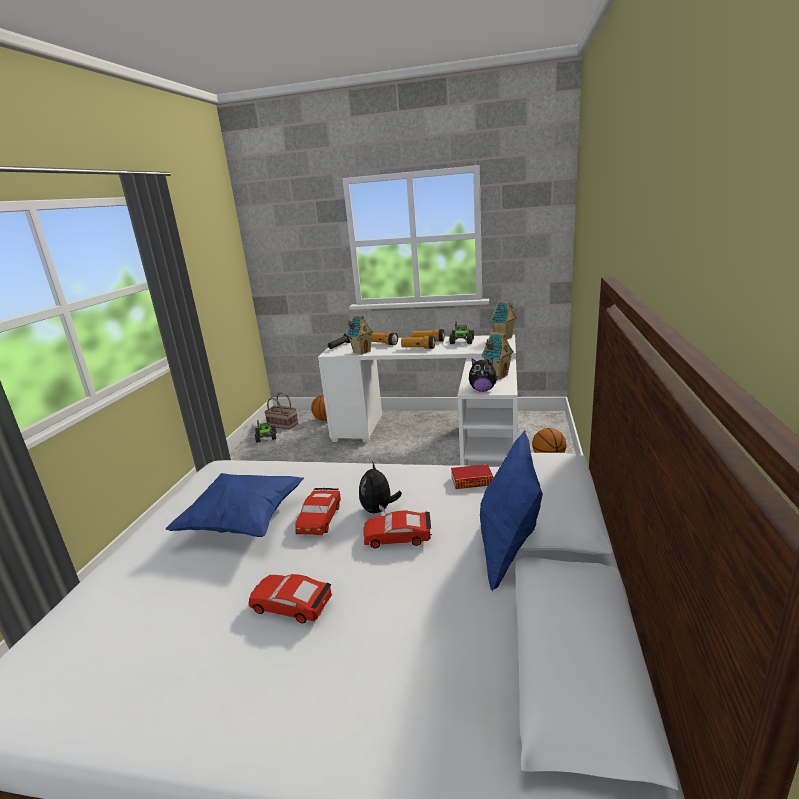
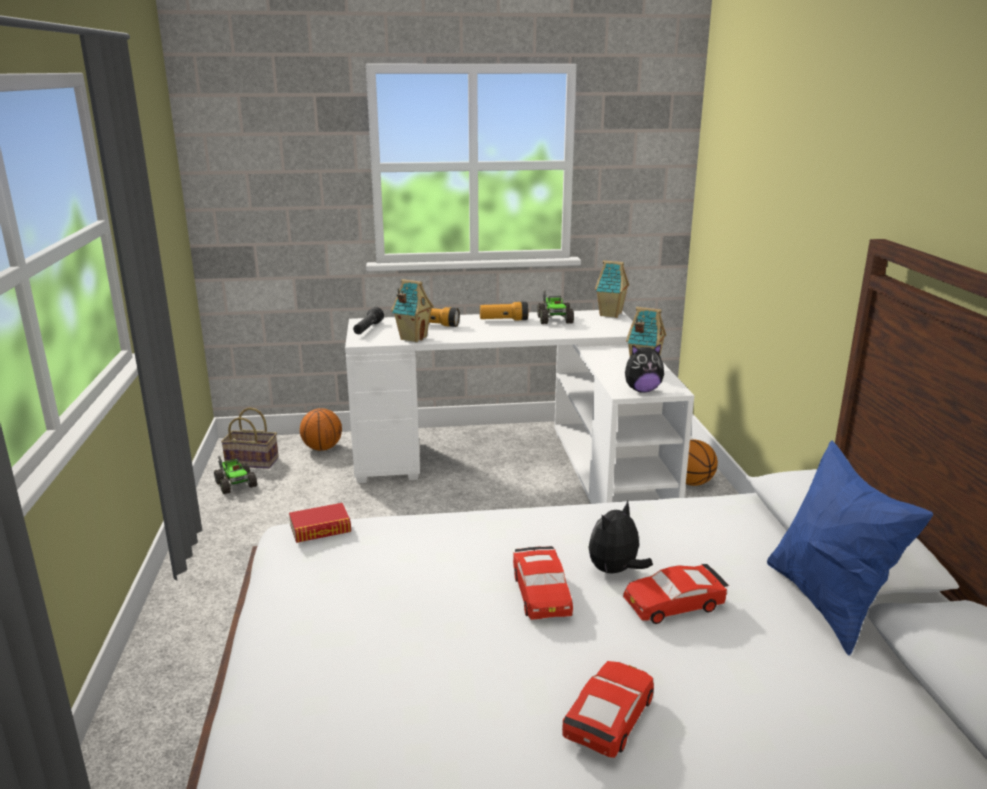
camera: 20 degrees left, 0 degrees up
(244, 522) = (425, 613): blue pillow -> none
(291, 604) = (609, 718): red toy car -> red toy car turned 120 degrees clockwise
(379, 510) = (615, 571): plush toy -> plush toy turned 60 degrees clockwise
(418, 348) = (499, 331): flashlight -> none
(472, 481) = (707, 518): book -> book (320, 529)

